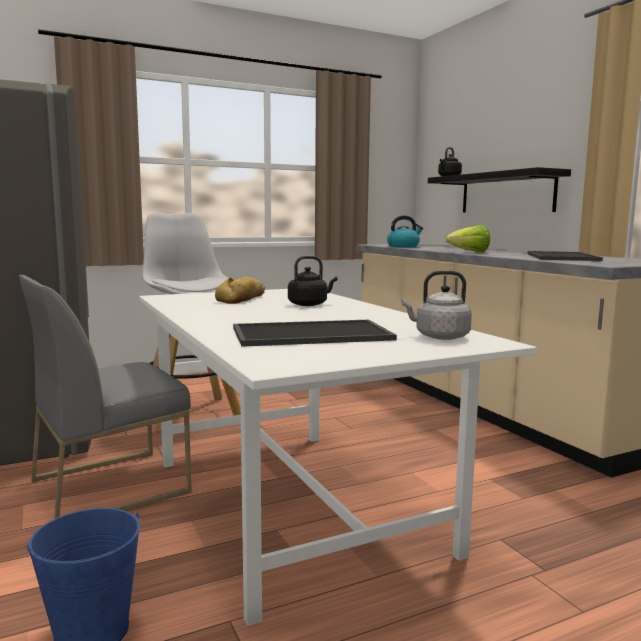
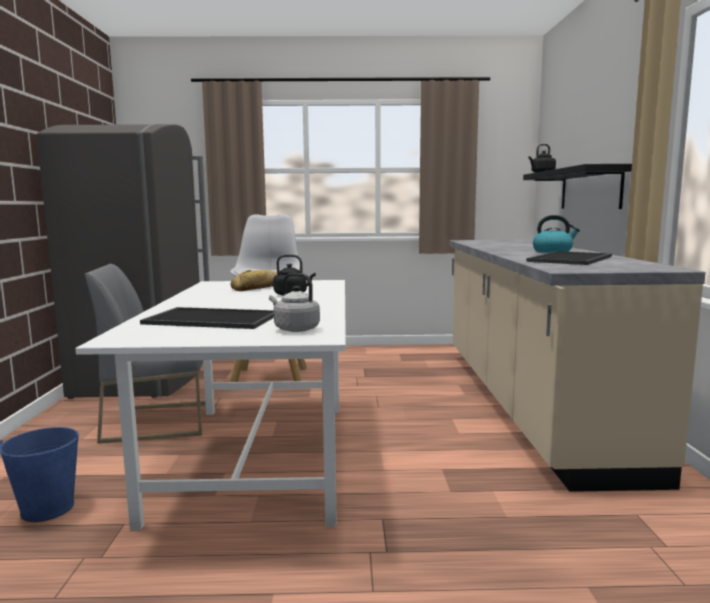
camera: 25 degrees right, 0 degrees up
(403, 246) = (478, 243): kettle -> kettle (553, 251)
(469, 252) = (507, 251): lettuce -> none

